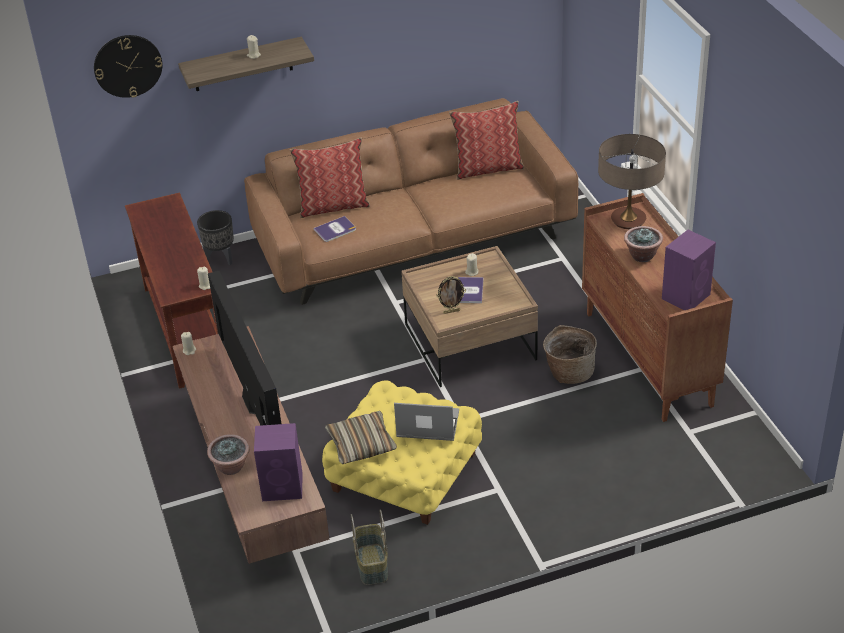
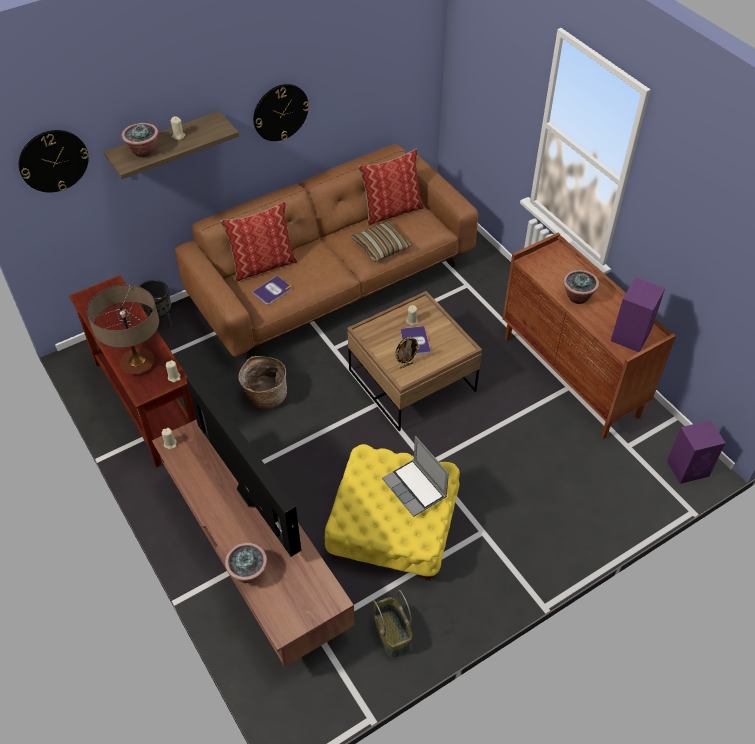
camera: 15 degrees left, 10 degrees up
(216, 66) = (143, 151): none -> potted plant
(283, 487) = (306, 587): purple speaker -> purple speaker (688, 468)
(361, 444) = (360, 519): pillow -> pillow (381, 246)
(368, 46) = (280, 112): none -> wall clock
(427, 425) = (415, 488): laptop -> laptop turned 120 degrees counterclockwise
(569, 372) = (507, 400): basket -> basket (265, 396)
(628, 220) = (552, 261): table lamp -> table lamp (137, 363)

